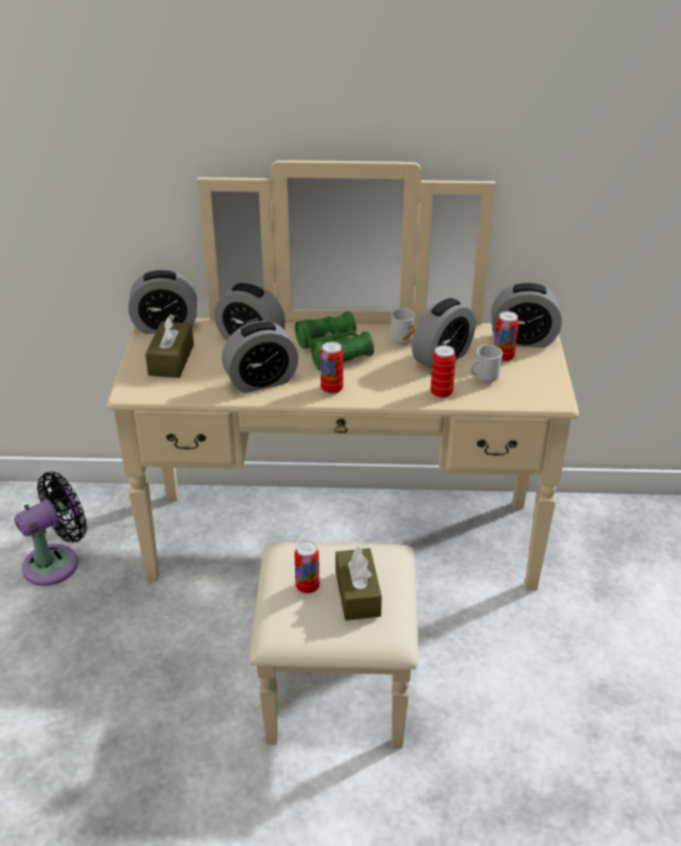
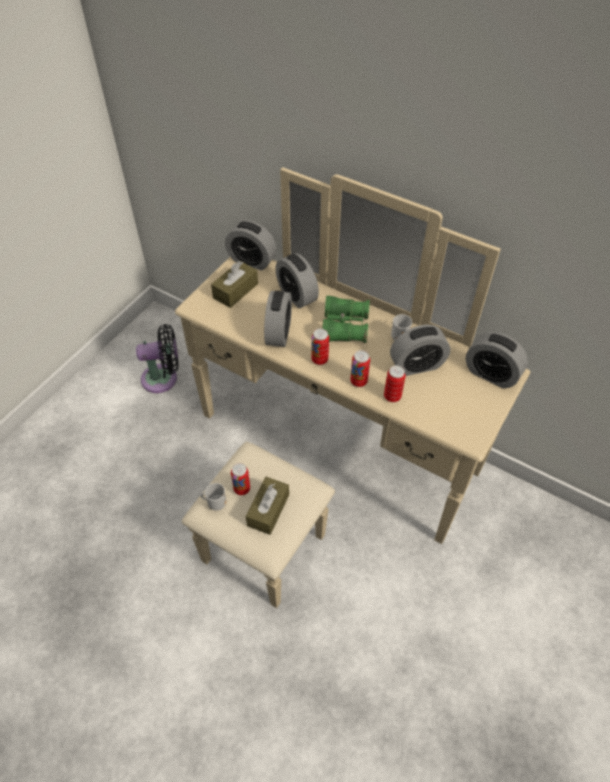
camera: 30 degrees right, 15 degrees up
(261, 381) = (278, 333): alarm clock -> alarm clock turned 90 degrees counterclockwise
(484, 379) = (433, 398): mug -> mug (216, 503)
(503, 357) = (463, 384): can -> can (358, 381)

